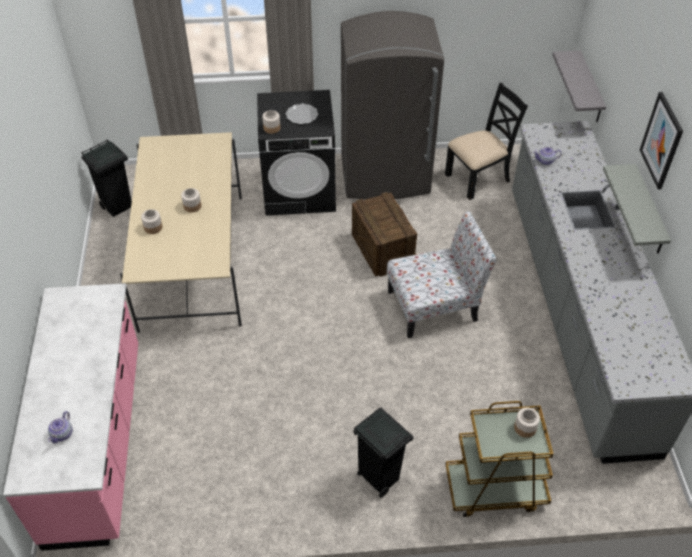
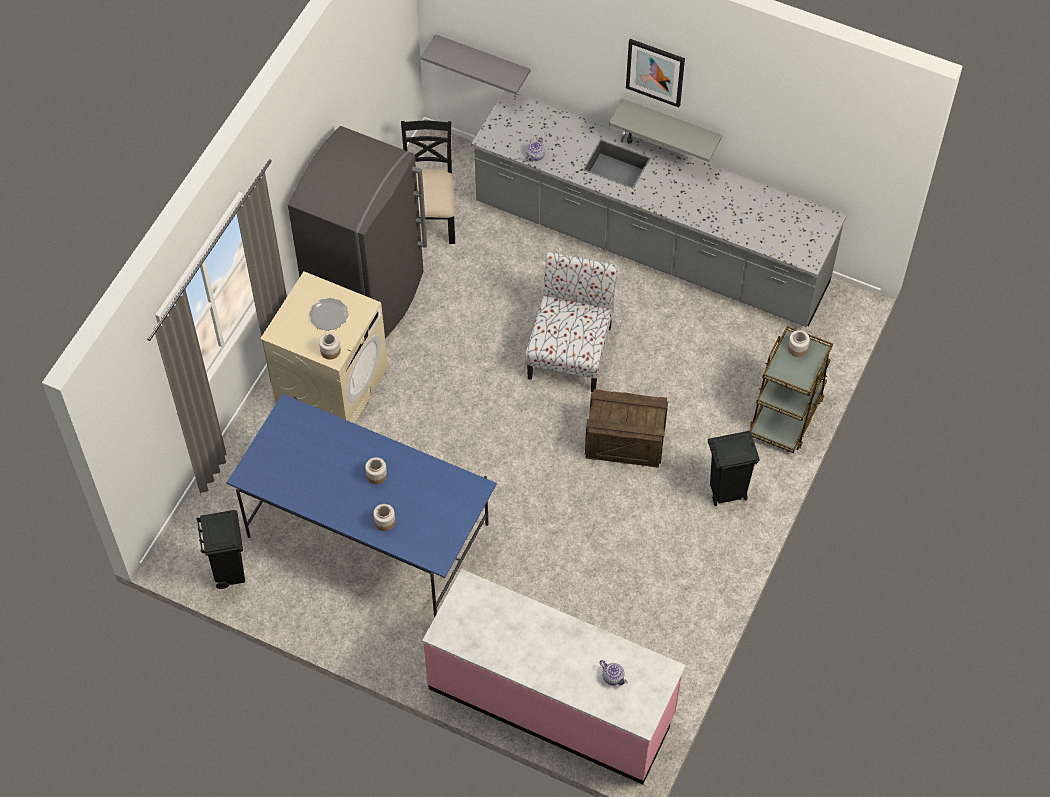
camera: 60 degrees left, 10 degrees up
(193, 260) = (368, 530): beige dining table -> blue dining table
(300, 191) = (332, 386): black washing machine -> beige washing machine
(382, 249) = (470, 355): crate -> crate (624, 442)

